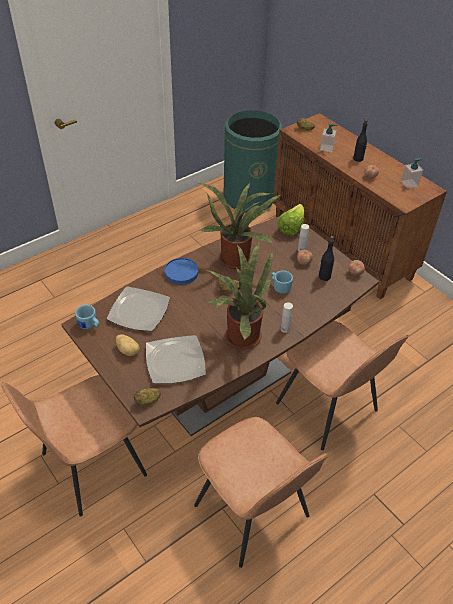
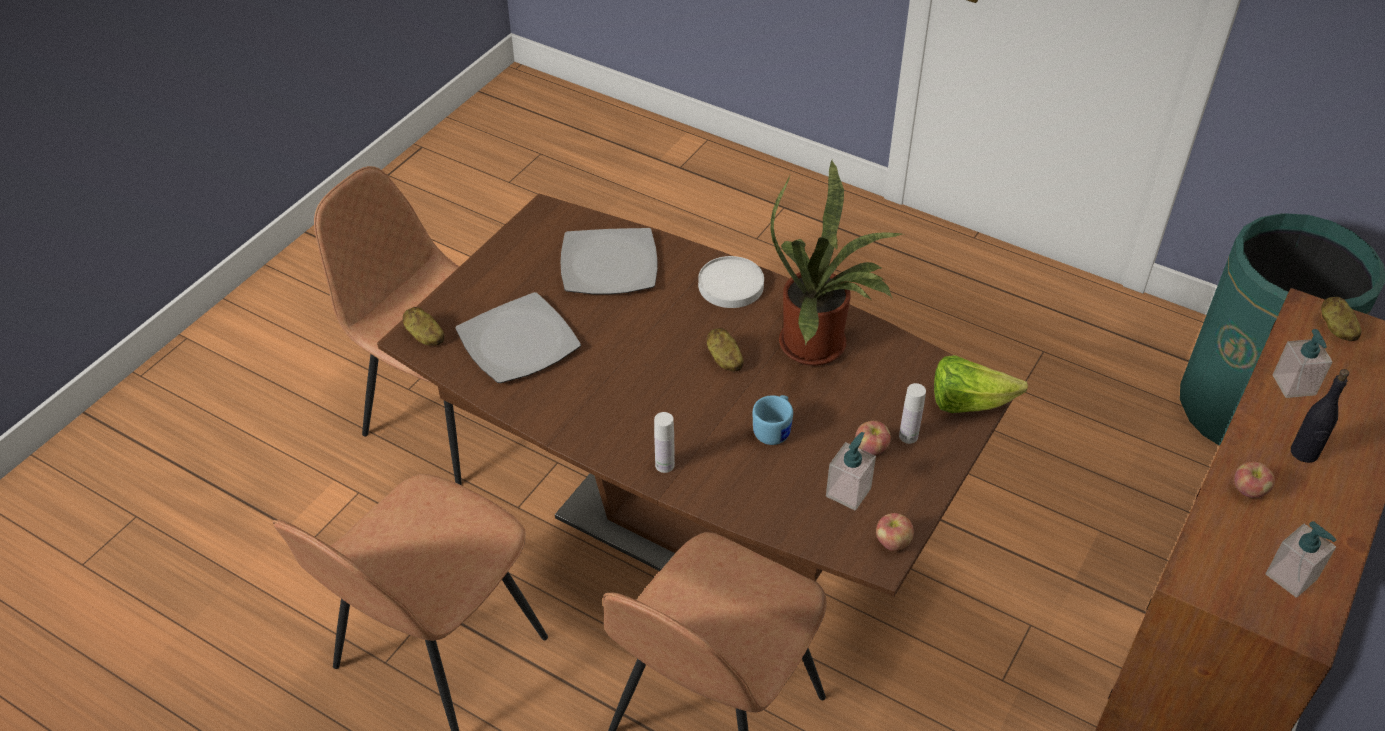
camera: 70 degrees right, 0 degrees up
(89, 325) = (549, 223): blue mug -> none
(128, 350) = (517, 282): potato -> none
(181, 273) = (730, 285): blue plate -> white plate
(239, 335) = (616, 405): potted plant -> none
(324, 276) = (848, 492): black bottle -> soap dispenser

